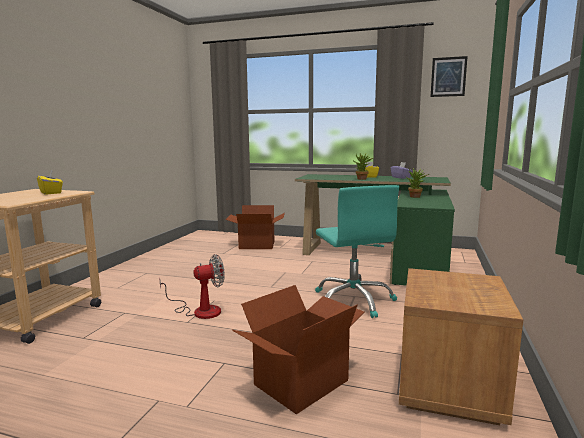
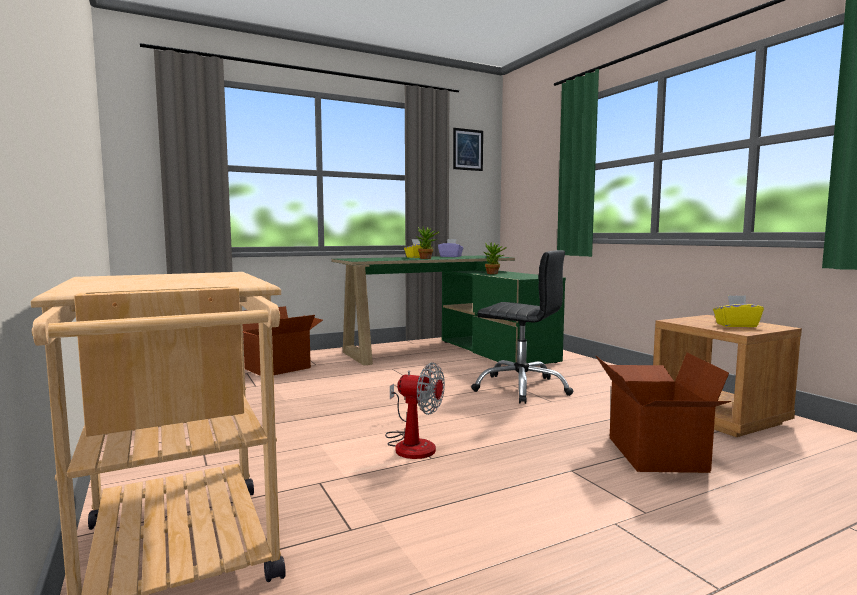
camera: 45 degrees left, 5 degrees down
(51, 193) = (185, 276): yellow tissue box -> yellow tissue box (736, 325)
(199, 310) = (411, 444): fan -> fan turned 90 degrees clockwise
(353, 300) = (521, 388): turquoise office chair -> black office chair

